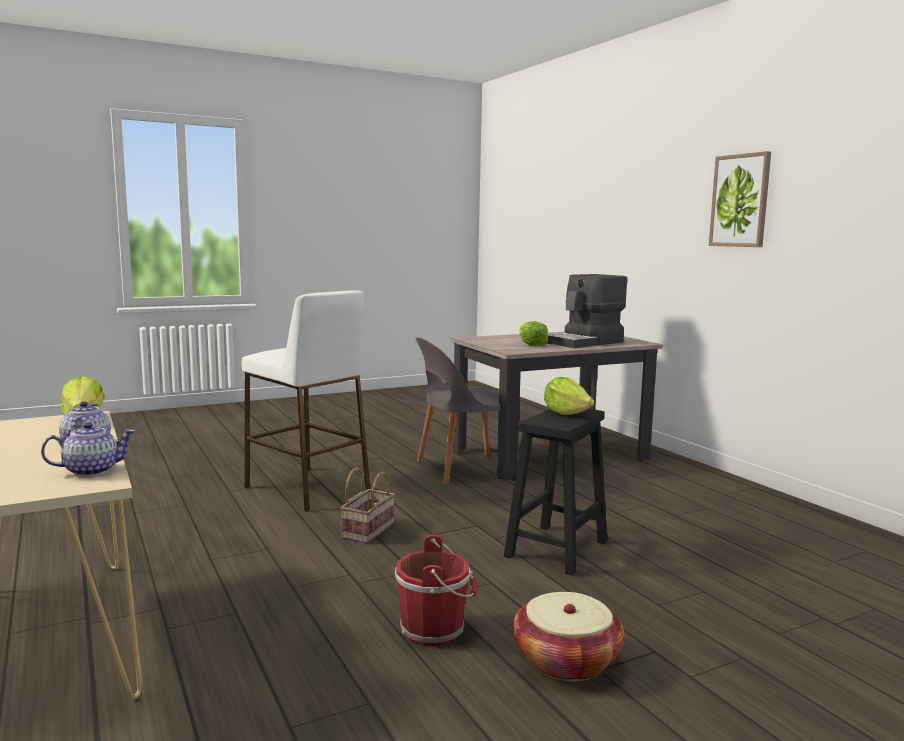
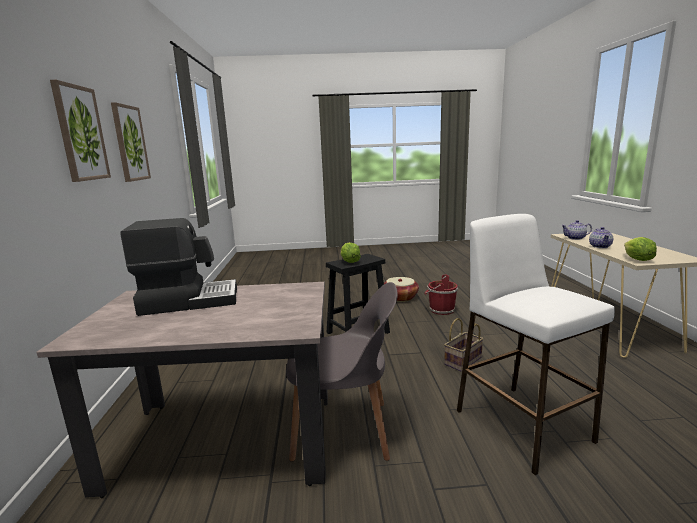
camera: 155 degrees left, 5 degrees up
(531, 344) = (258, 300): lettuce -> none
(837, 206) = (130, 143): none -> picture

